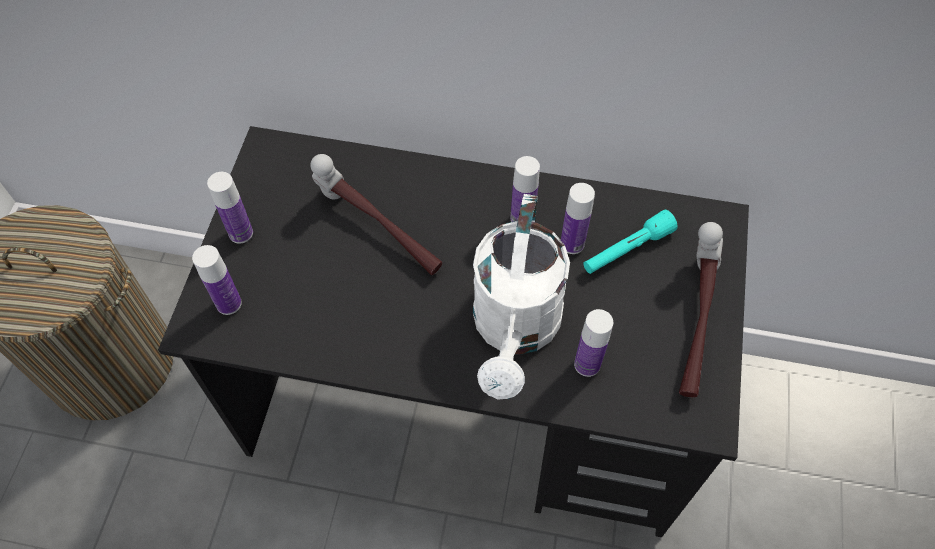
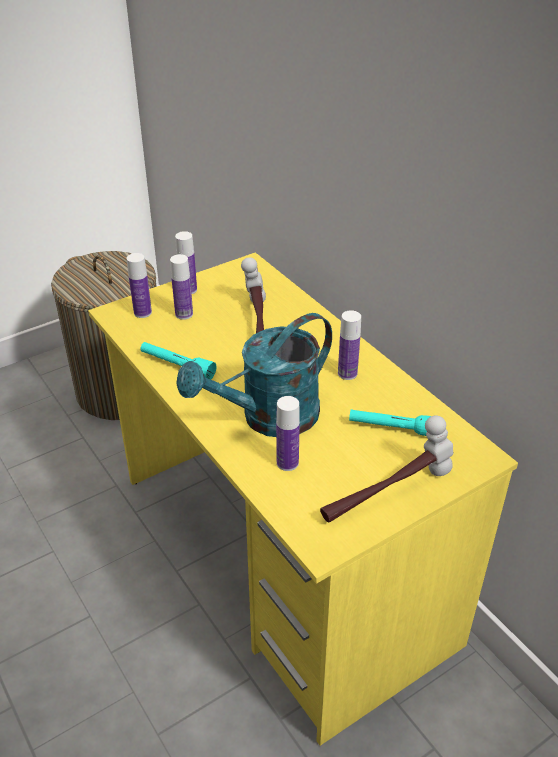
camera: 45 degrees right, 20 degrees down
(355, 342) = (177, 366): none -> turquoise flashlight
(468, 406) = (281, 558): black desk -> yellow desk
(515, 330) = (268, 419): white watering can -> turquoise watering can
(572, 244) = (361, 403): bottle -> bottle (184, 314)

